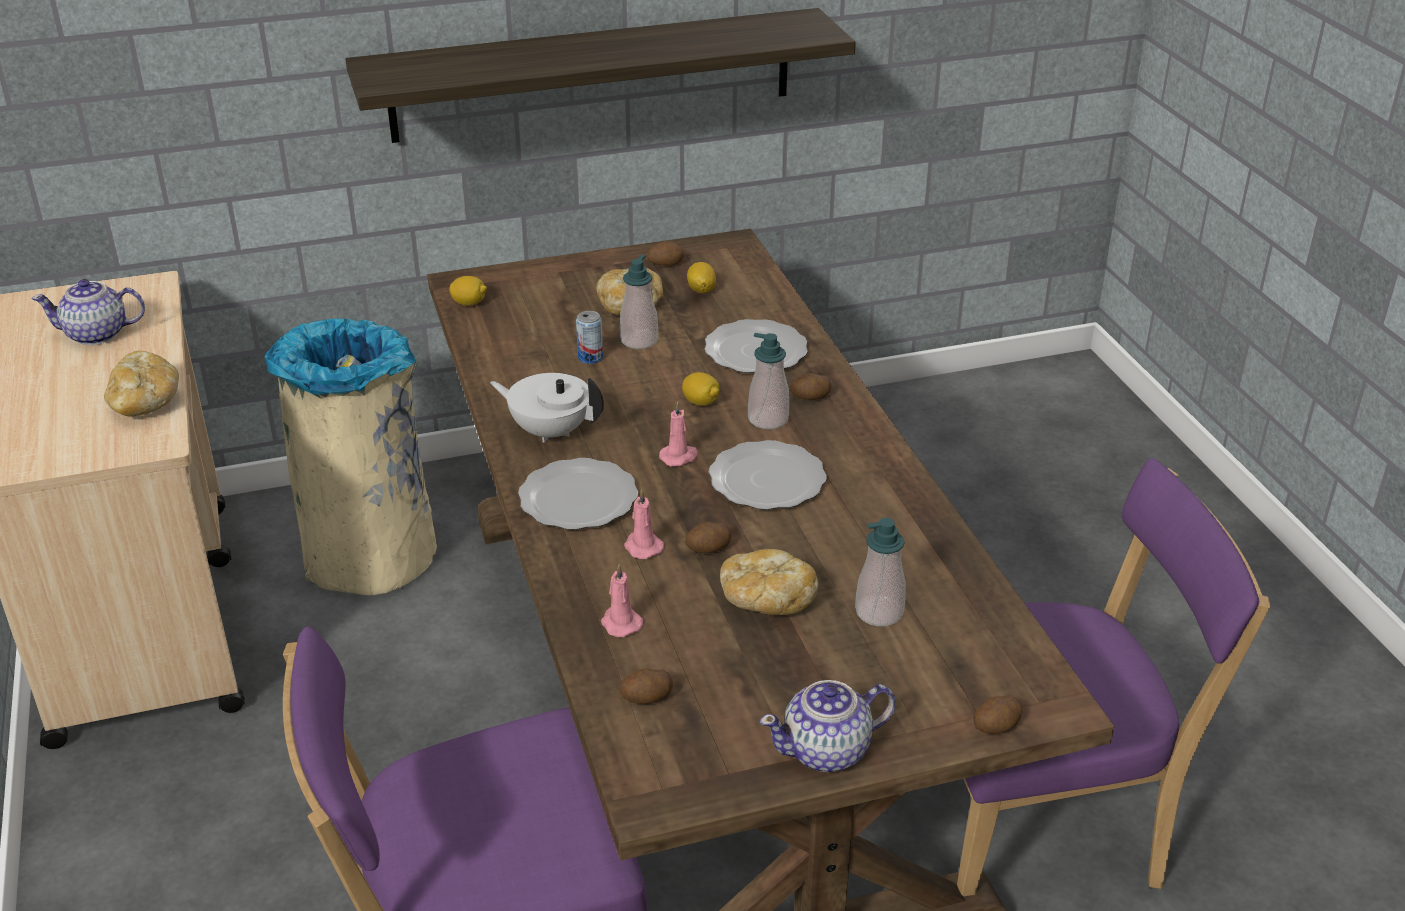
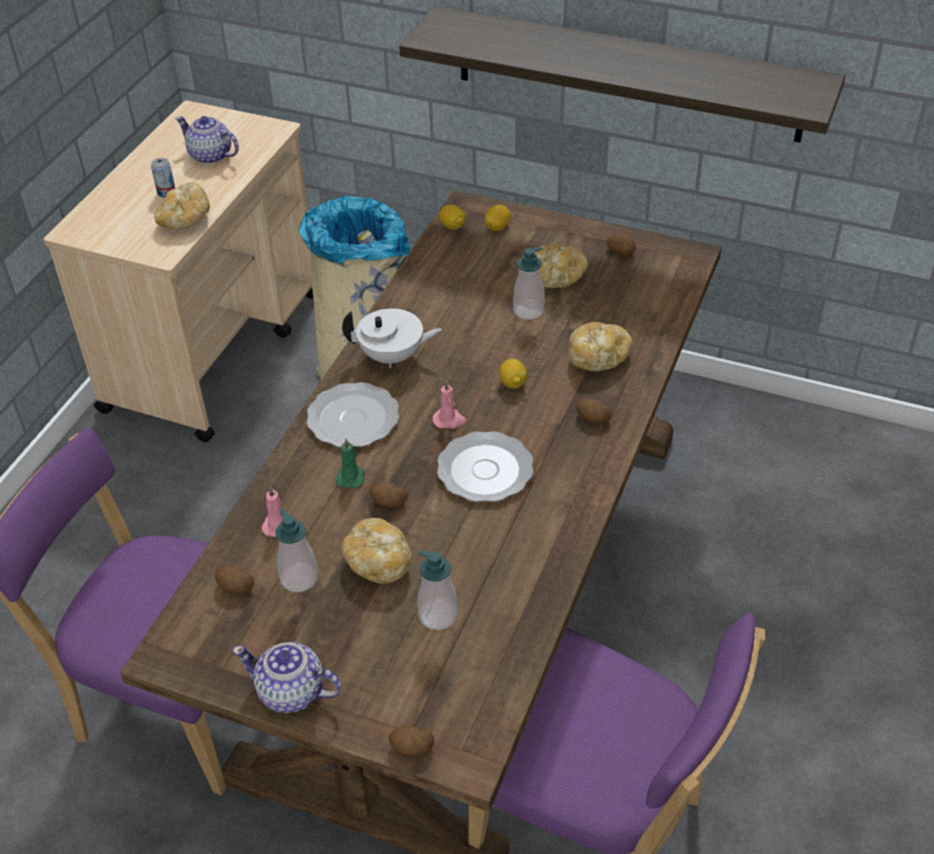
camera: 40 degrees right, 10 degrees up
(550, 431) = (392, 356): white teapot -> white teapot turned 120 degrees clockwise
(590, 358) = (481, 309): can -> can (166, 192)
(642, 546) = (351, 476): pink candle -> green candle
(701, 290) = (620, 287): lemon -> lemon (497, 227)
(754, 351) = (598, 358): plate -> bread
(768, 419) = (541, 421): soap dispenser -> soap dispenser (299, 578)

